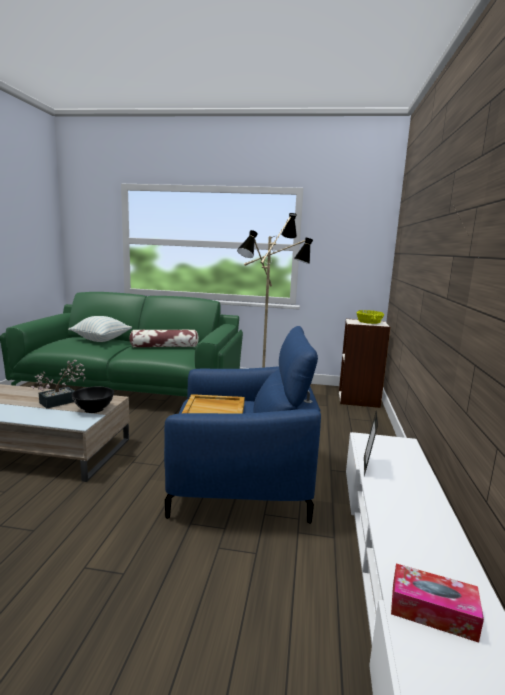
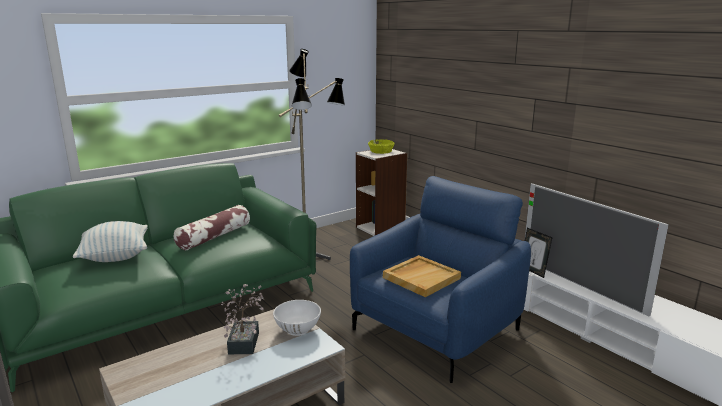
camera: 45 degrees left, 5 degrees up
(94, 409) = (298, 329): black bowl -> white bowl
(391, 501) = (579, 284): none -> television
(432, 611) = (676, 322): tissue box -> none

